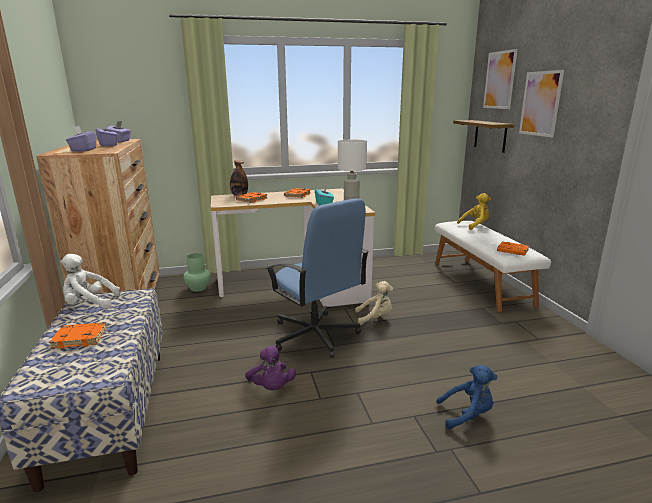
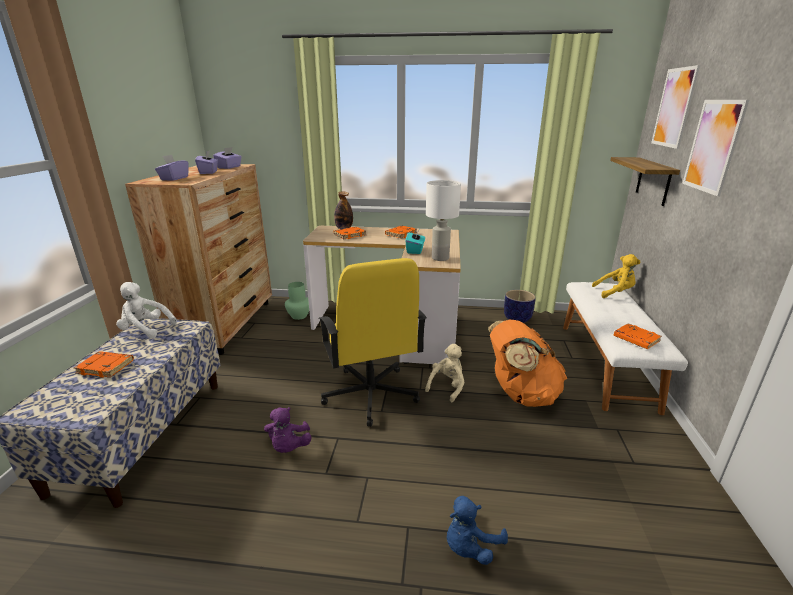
camera: 20 degrees right, 5 degrees up
(315, 336) = (370, 395): blue office chair -> yellow office chair
(375, 318) = (447, 386): beige plush toy -> beige plush toy turned 75 degrees counterclockwise
(396, 262) = (517, 319): none -> planter
(435, 312) = (520, 394): none -> orange backpack
(467, 415) = (470, 546): blue plush toy -> blue plush toy turned 120 degrees clockwise

